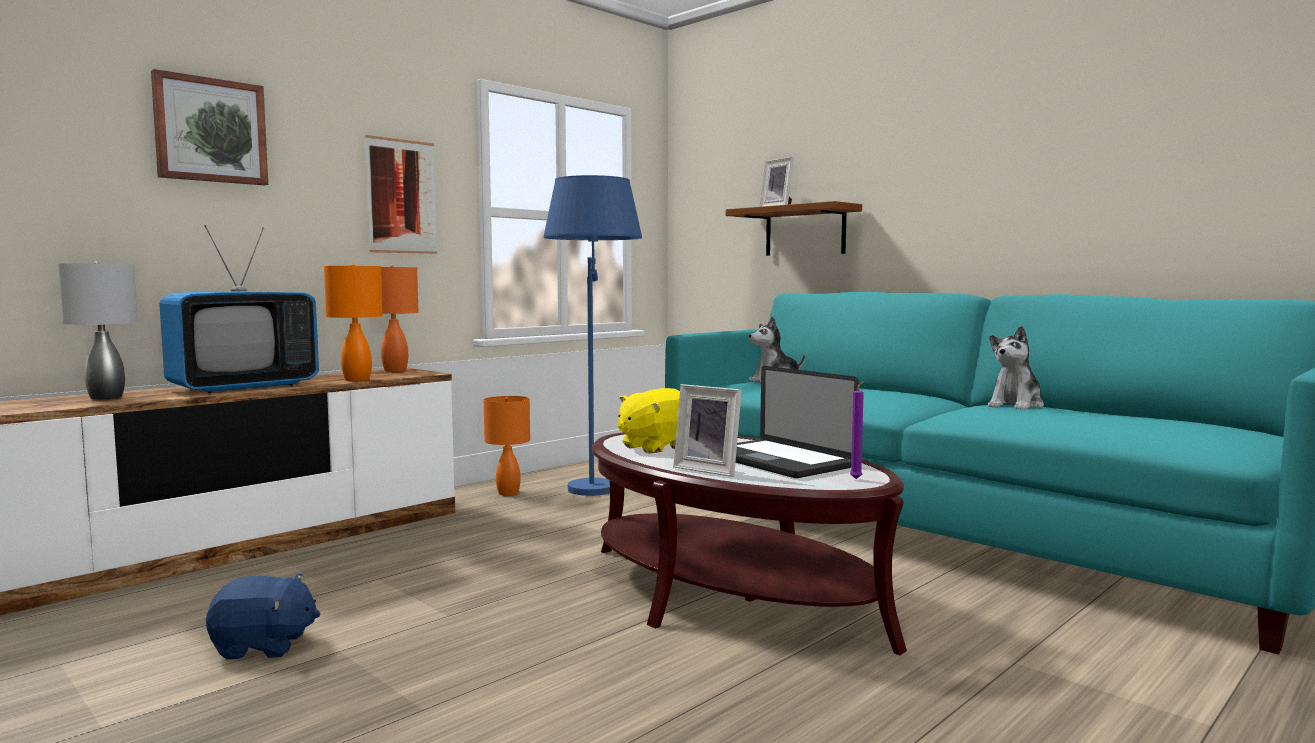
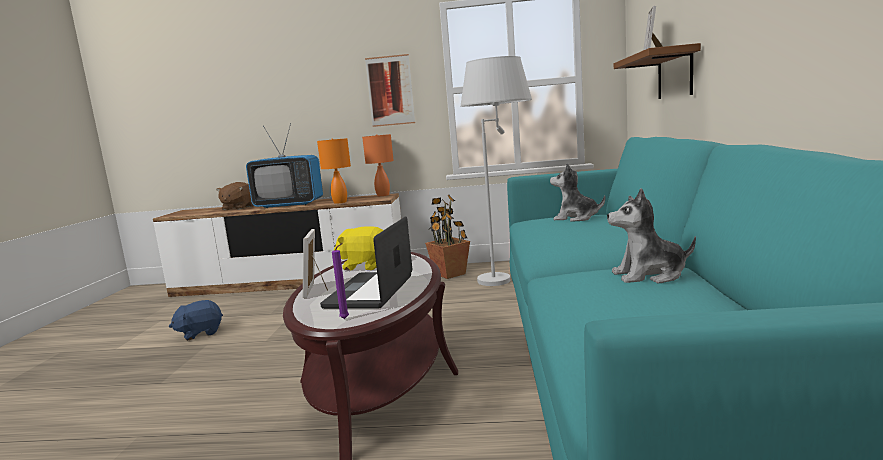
camera: 50 degrees right, 5 degrees up
(107, 397) = (238, 208): grey table lamp -> brown plush toy
(210, 130) = (285, 74): picture -> none
(264, 646) = (200, 333): blue plush toy -> blue plush toy turned 105 degrees clockwise
(508, 493) = (449, 274): orange table lamp -> potted plant
(594, 483) = (506, 276): blue floor lamp -> white floor lamp

